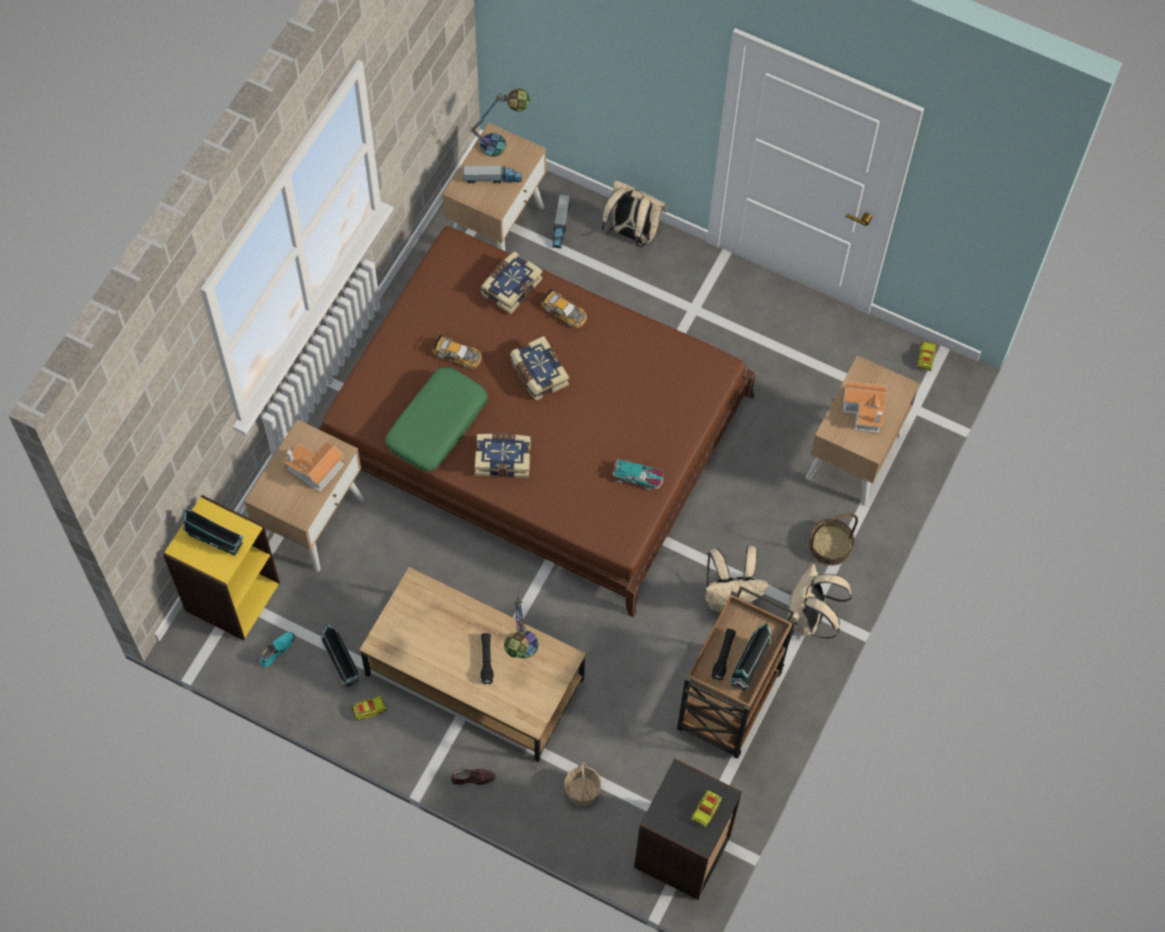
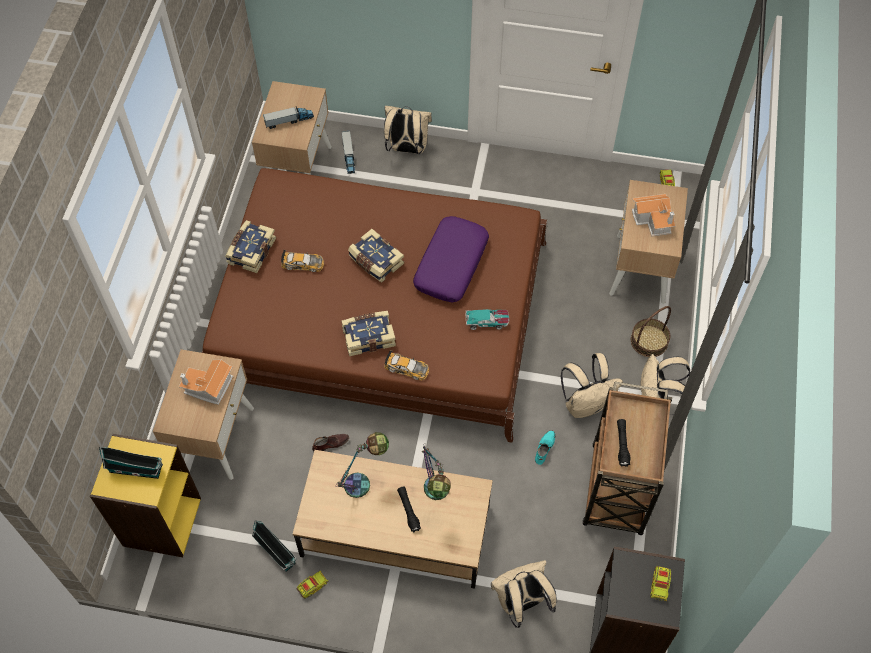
camera: 15 degrees left, 5 degrees down
(277, 650) = (215, 557): turquoise shoe -> turquoise shoe (544, 448)
(436, 424) = (302, 323): green pillow -> none
(473, 778) = (423, 619): brown shoe -> brown shoe (330, 443)
(501, 144) = (288, 94): table lamp -> table lamp (364, 482)
(510, 286) = (330, 200): book -> book (250, 251)
(564, 311) = (380, 208): toy car -> toy car (407, 368)
(582, 791) = (521, 603): basket -> beige backpack
(621, 400) = (451, 264): none -> purple pillow
(750, 663) = (647, 444): toy house -> none

